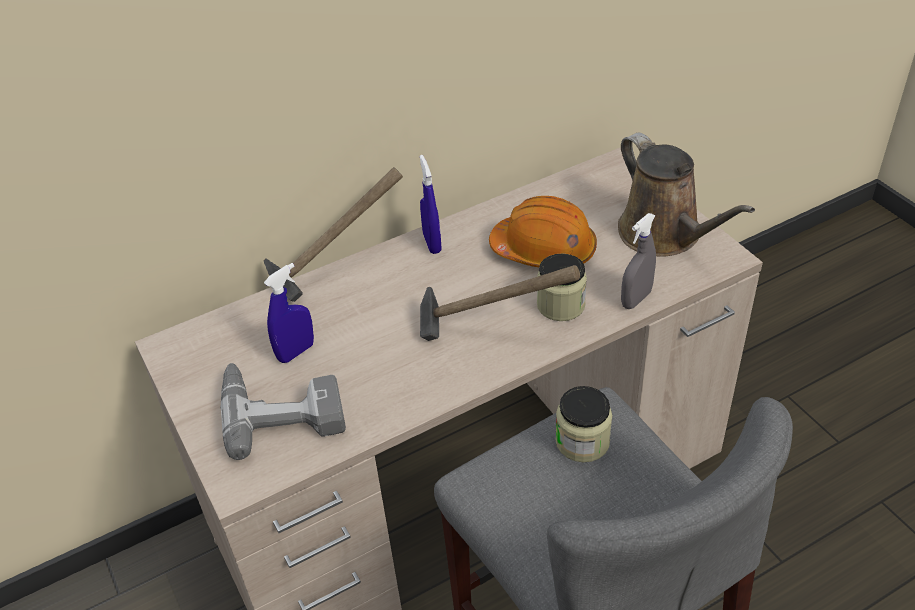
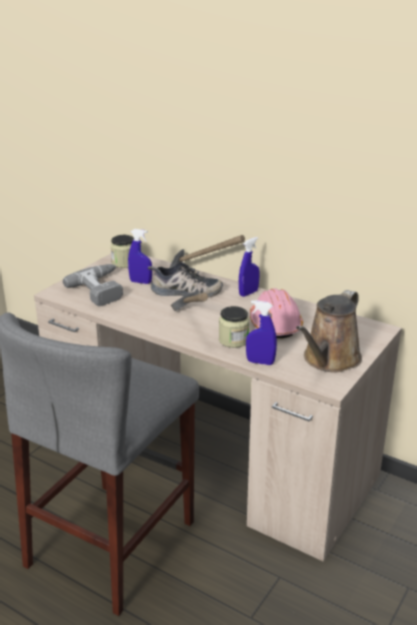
camera: 60 degrees right, 15 degrees down
(375, 309) = (185, 292): none -> shoe
(544, 250) = (275, 325): orange hard hat -> pink hard hat
(582, 441) = (142, 375): jar -> jar (124, 263)
(636, 299) = (260, 362): grey spray bottle -> blue spray bottle

